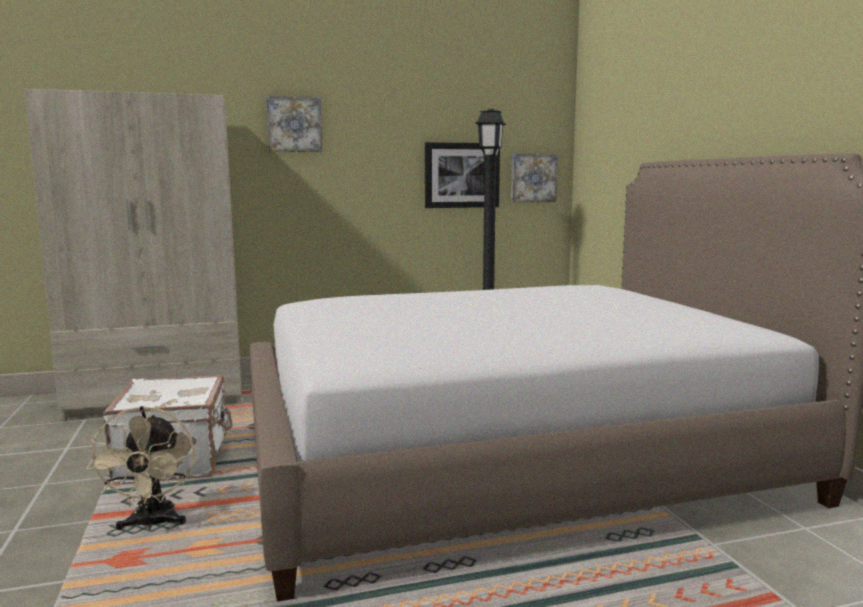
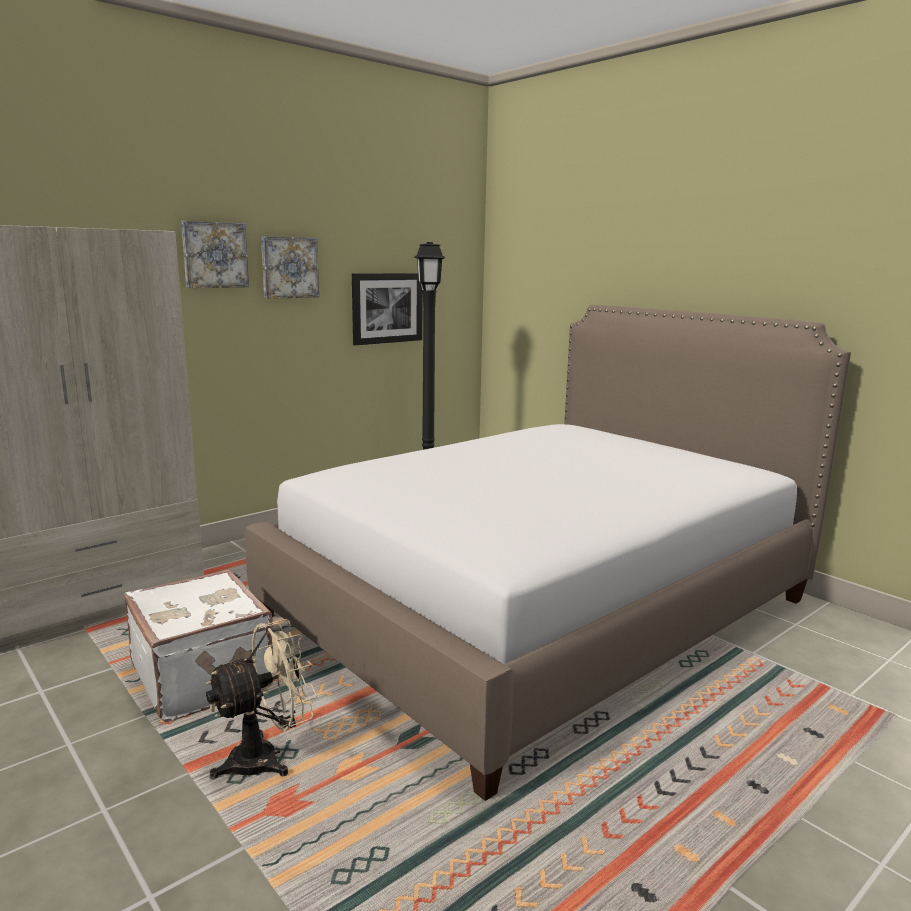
camera: 25 degrees left, 5 degrees up
(152, 524) = (266, 757): beige fan -> beige fan turned 90 degrees counterclockwise
(533, 178) = (450, 308): picture -> picture (289, 267)

